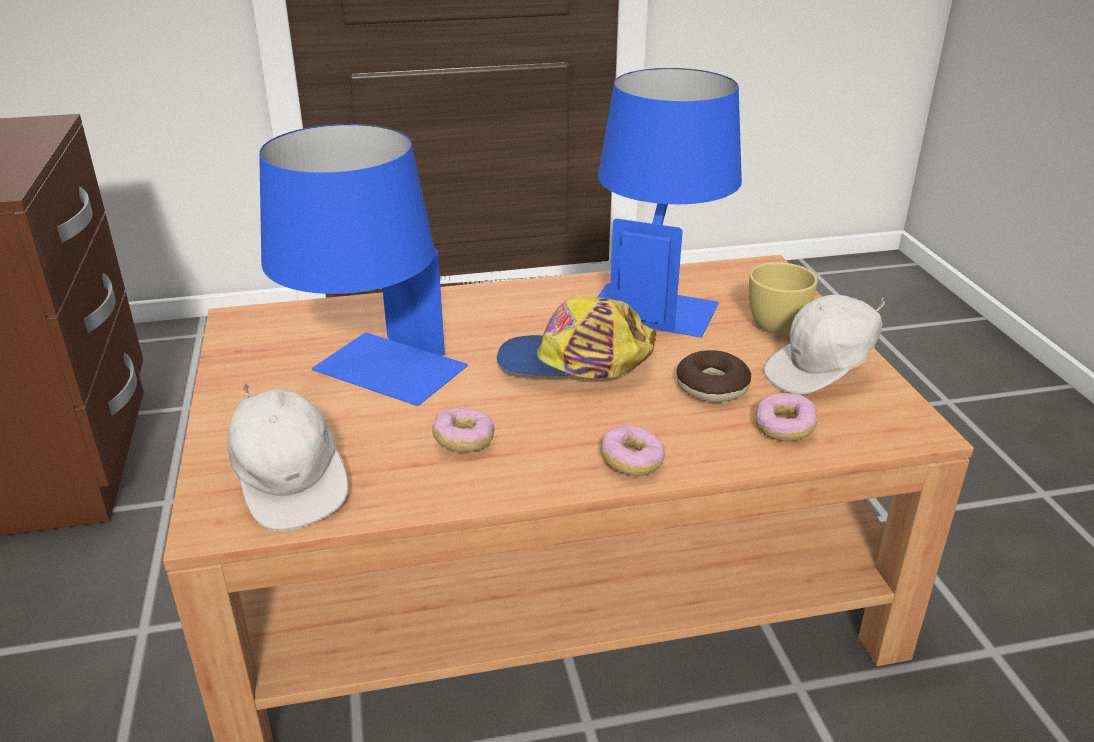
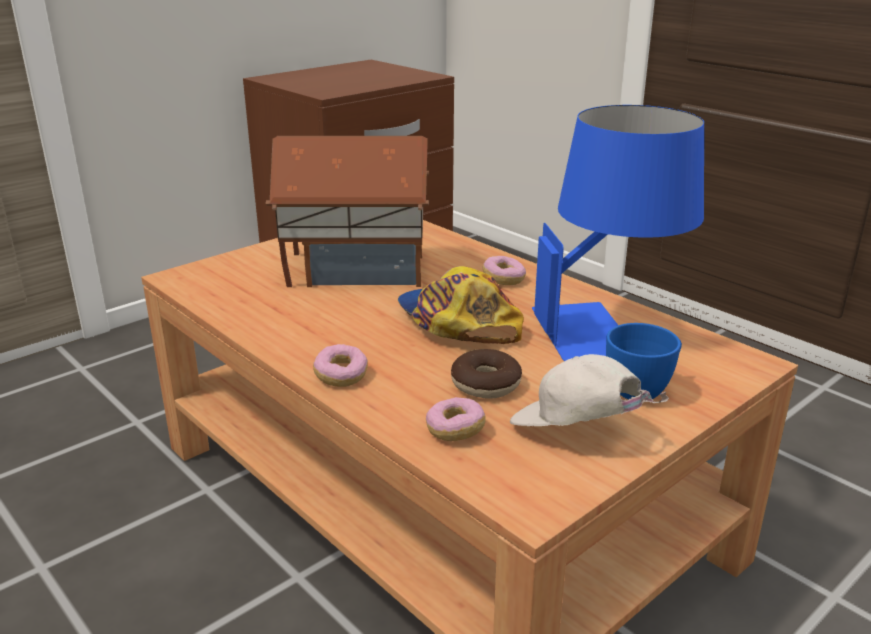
camera: 60 degrees right, 5 degrees down
(291, 484) = (226, 282): white cap -> none
(372, 381) = (355, 269): blue table lamp -> toy house
(464, 441) = (313, 314): donut -> donut (503, 279)
(774, 322) = (643, 389): yellow cup -> blue cup

